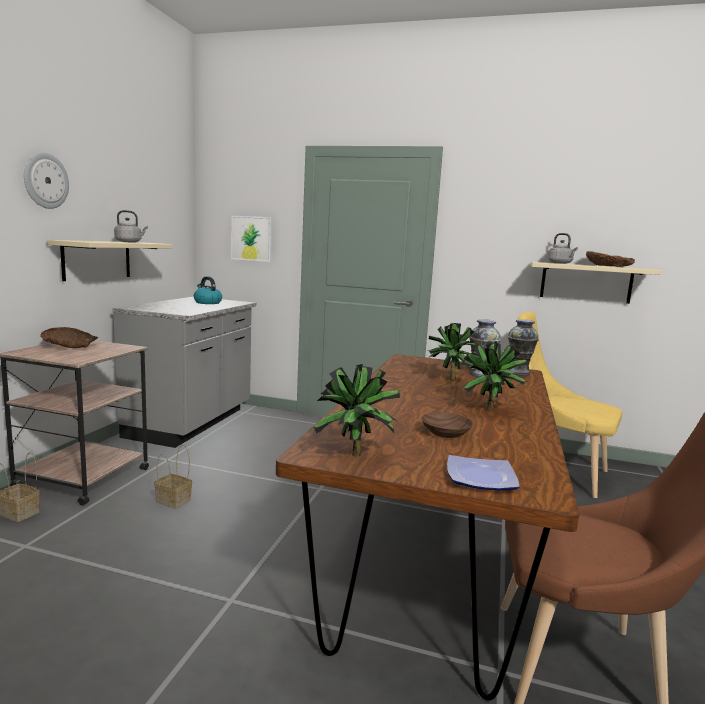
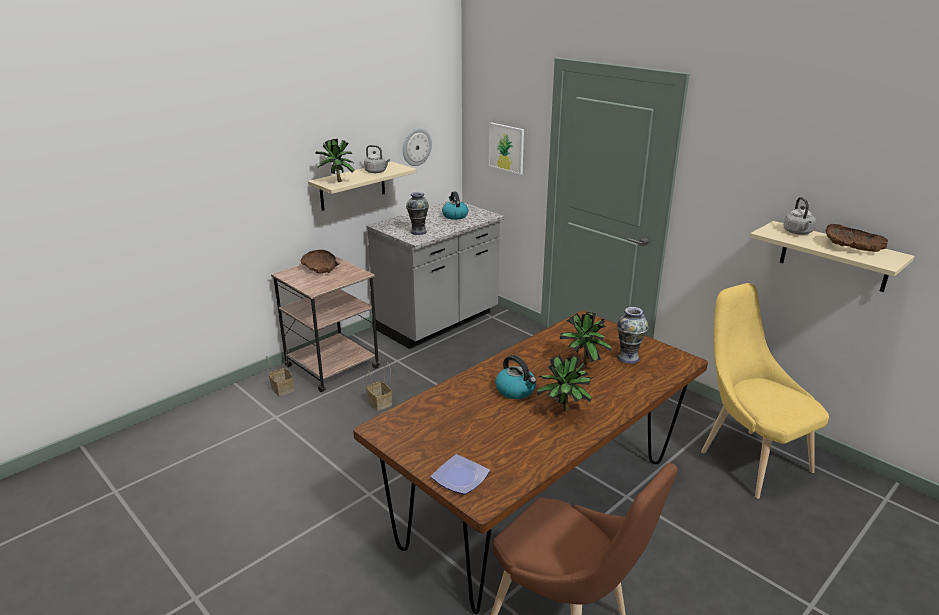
camera: 30 degrees right, 15 degrees up
(45, 181) = (304, 134): wall clock -> wall clock (416, 146)
(354, 457) = (401, 438): potted plant -> potted plant (337, 182)
(421, 403) = (516, 390): none -> kettle
(447, 433) = (493, 429): brown bowl -> none
(519, 373) = (675, 362): vase -> vase (418, 232)

